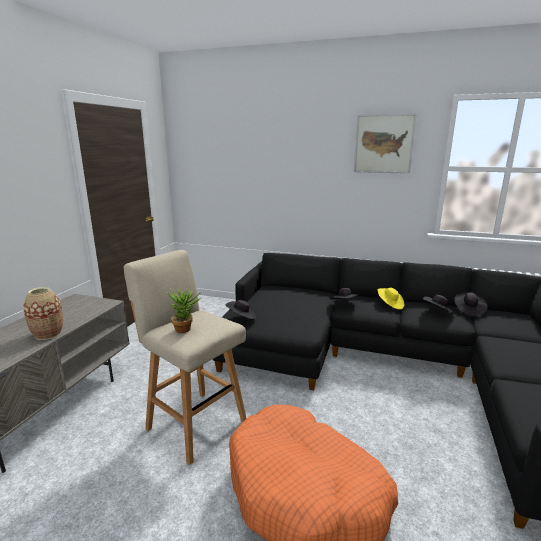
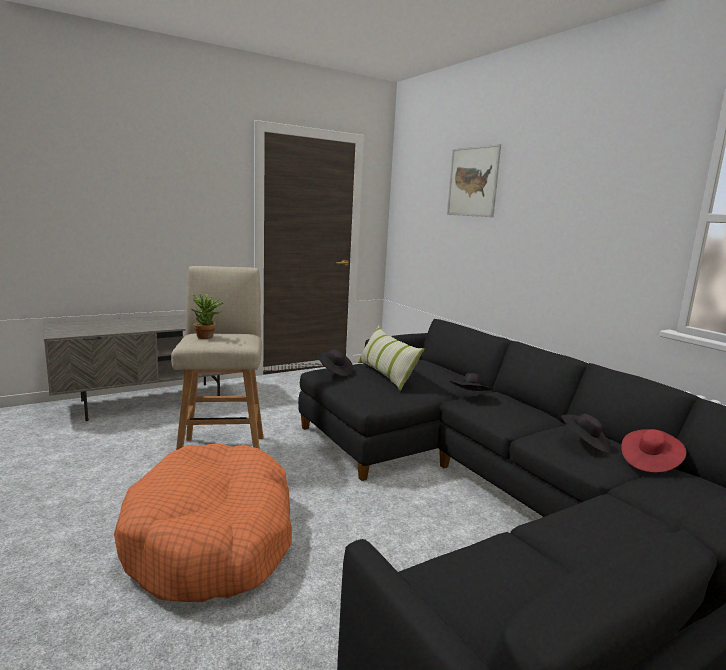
camera: 40 degrees right, 5 degrees down
(48, 334) = (158, 326): vase -> none
(276, 306) = (386, 374): none -> pillow
(383, 144) = (611, 177): picture -> picture (473, 181)
(390, 304) = (533, 417): yellow hat -> none
(468, 310) = (649, 462): black hat -> red hat

